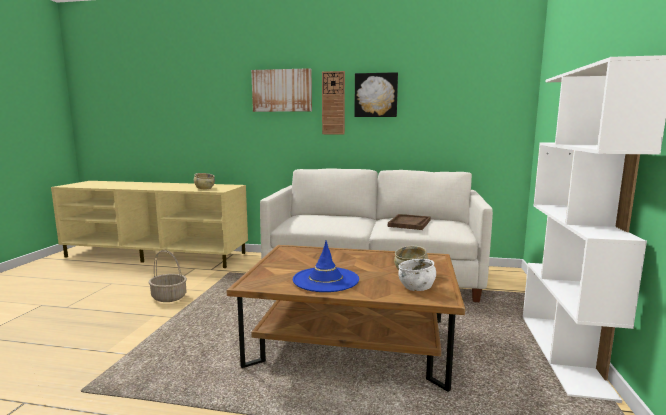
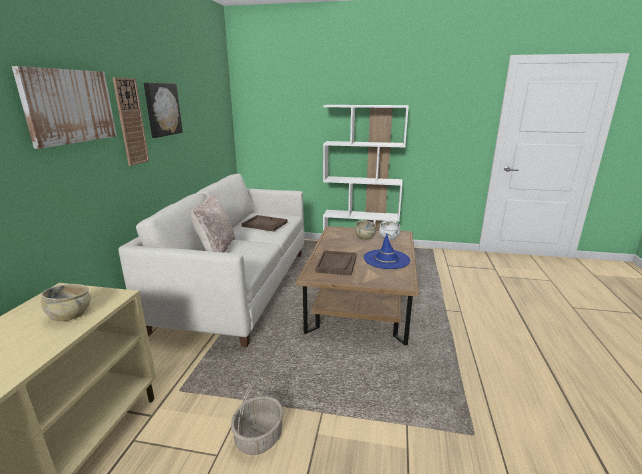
camera: 90 degrees left, 10 degrees up
(314, 257) = (336, 264): none -> brown tray
(335, 216) = (216, 250): none -> beige pillow

